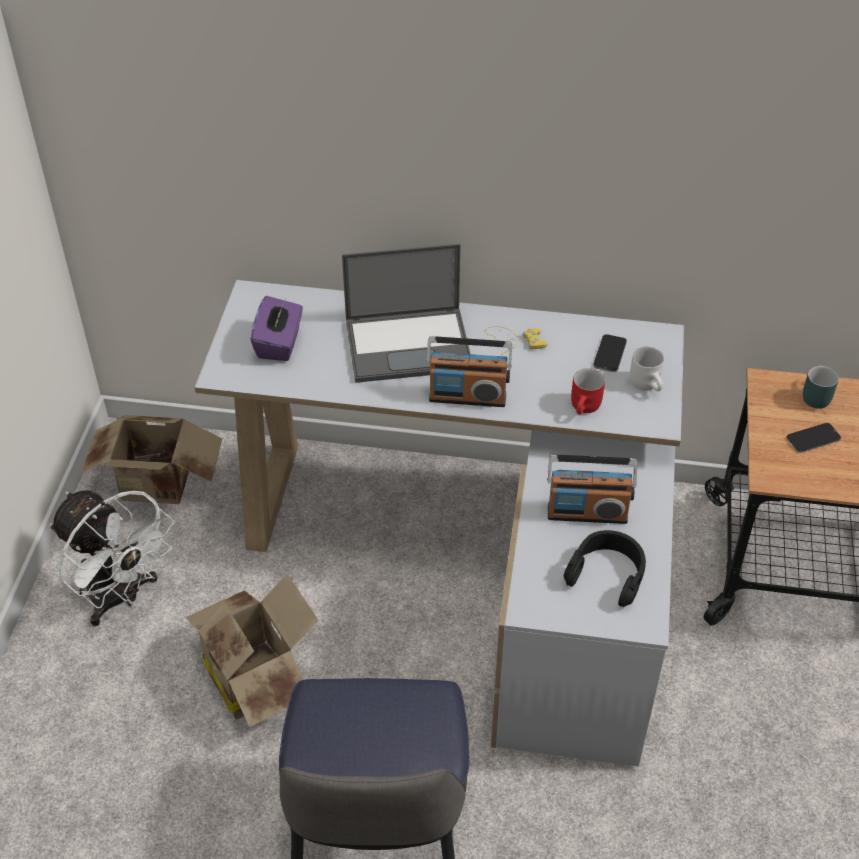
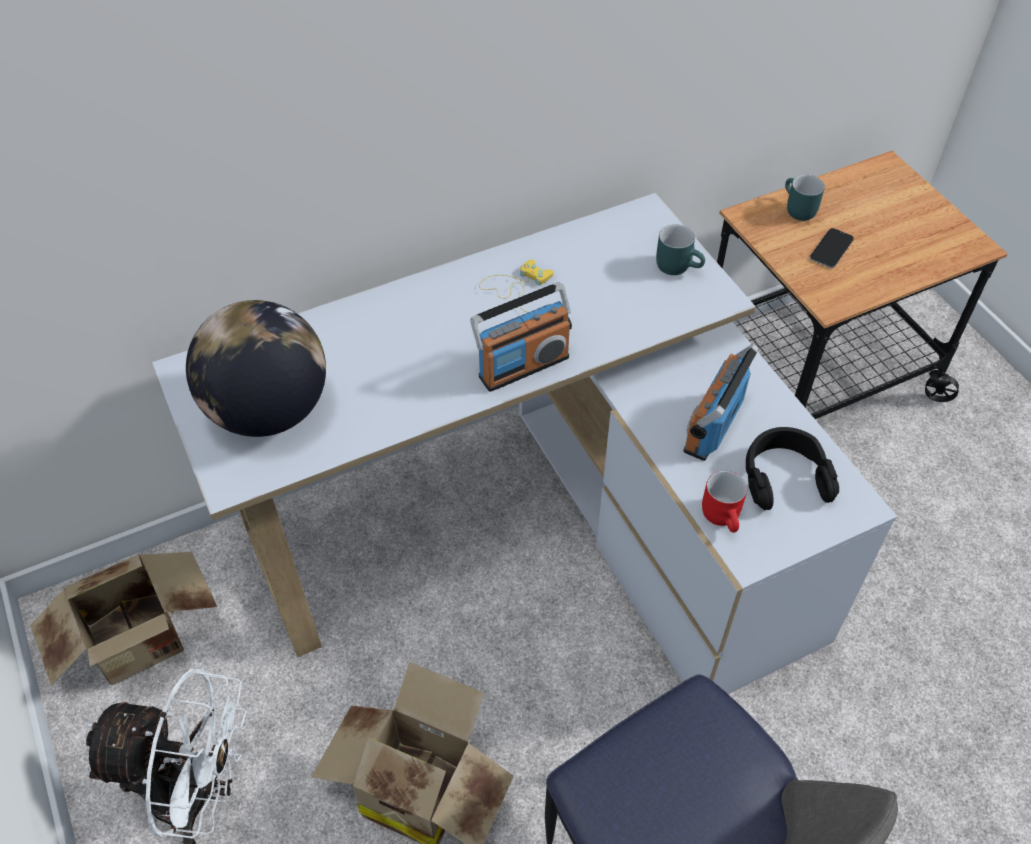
camera: 35 degrees left, 5 degrees up
(279, 343) = (268, 411): purple tissue box -> globe
(410, 344) = (414, 340): laptop -> none
(586, 408) = (645, 318): red mug -> red mug (725, 516)
(587, 513) = (713, 425): radio -> radio turned 150 degrees clockwise
(609, 354) = (617, 253): phone -> none
(648, 384) = (678, 265): white mug -> turquoise mug

